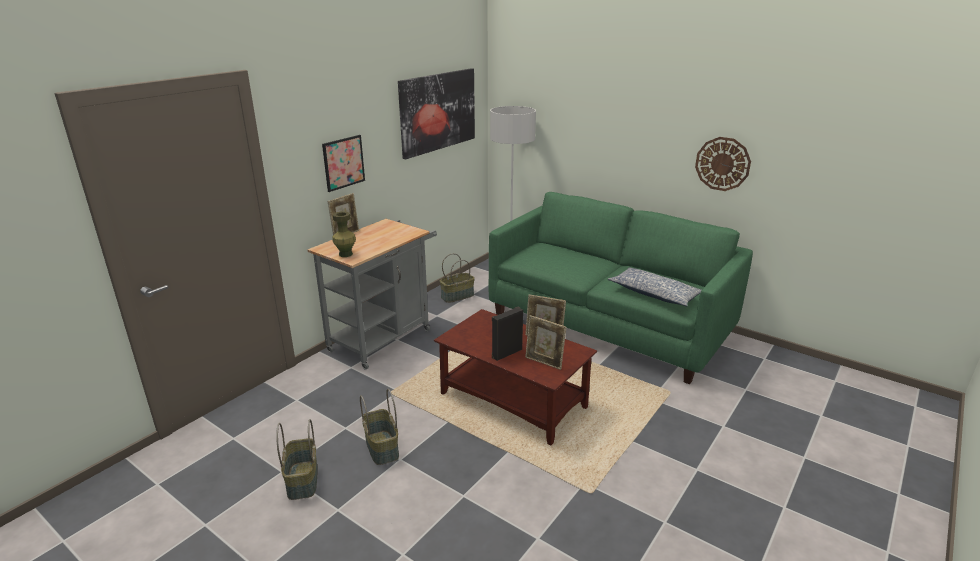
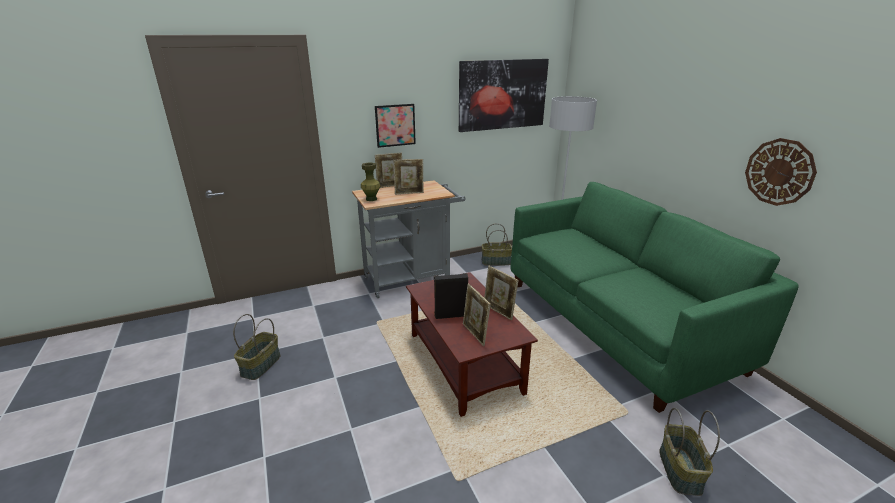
camera: 30 degrees right, 0 degrees up
(379, 238) = (409, 193): none -> picture frame
(383, 448) = (332, 363): basket -> basket (681, 470)
(654, 294) = (644, 302): pillow -> none

